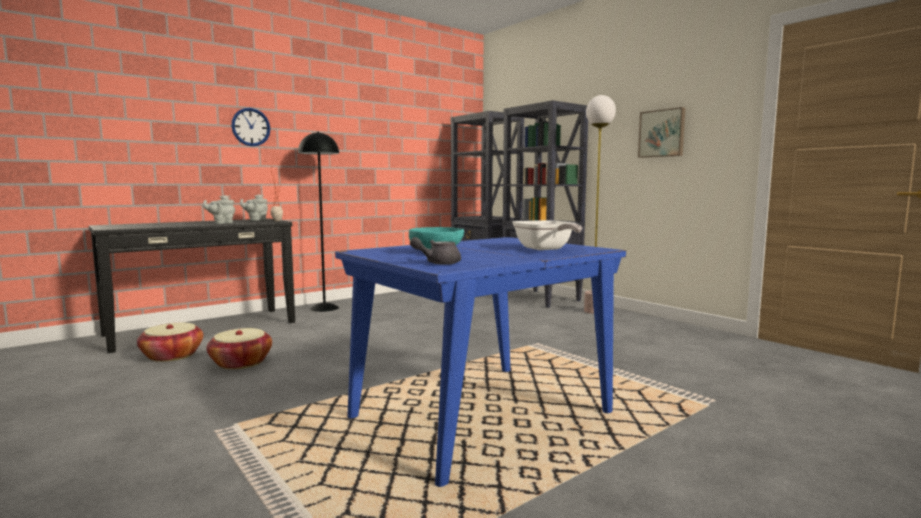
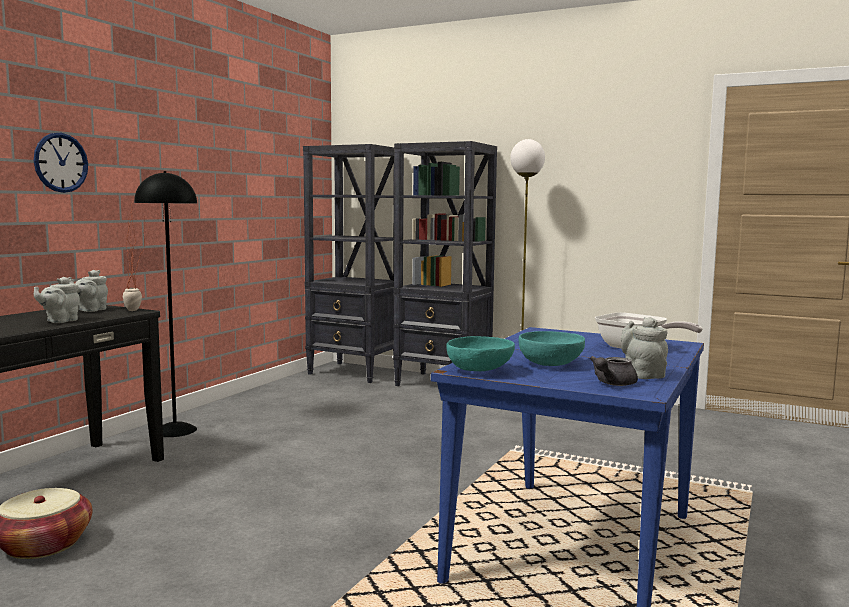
camera: 25 degrees left, 0 degrees up
(241, 363) = (177, 536): basket -> none
(369, 252) = (480, 371): none -> turquoise bowl
(485, 260) = (642, 374): none -> grey teapot
(662, 133) = (593, 187): picture -> none

